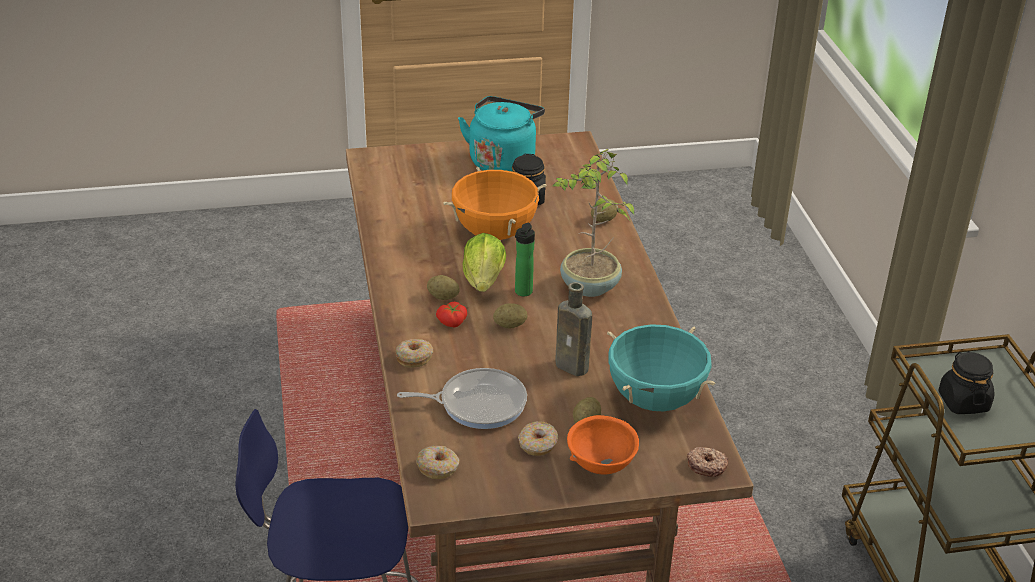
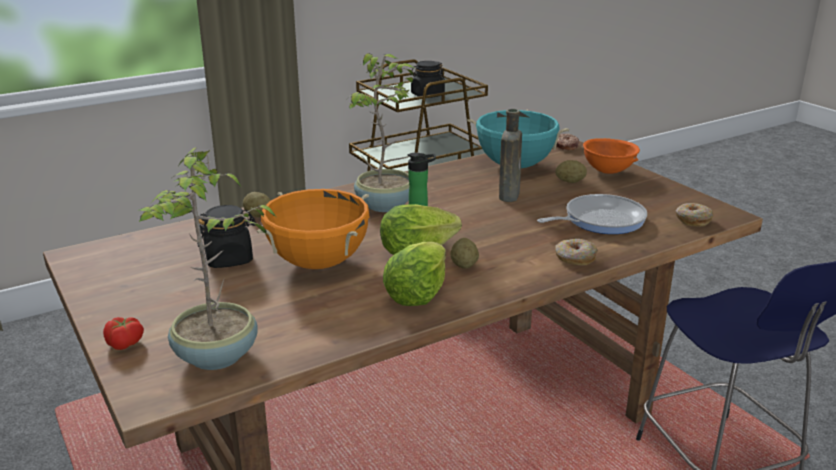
camera: 110 degrees left, 10 degrees down
(393, 179) = (216, 357): none -> potted plant
(413, 264) = (417, 295): none -> lettuce
(452, 323) = (502, 252): tomato -> tomato (126, 343)
(478, 403) = (600, 220): frying pan -> frying pan turned 90 degrees clockwise
(503, 160) = (137, 289): turquoise kettle -> none
(510, 325) = (478, 227): potato -> none
(538, 444) = (616, 192): donut -> none

